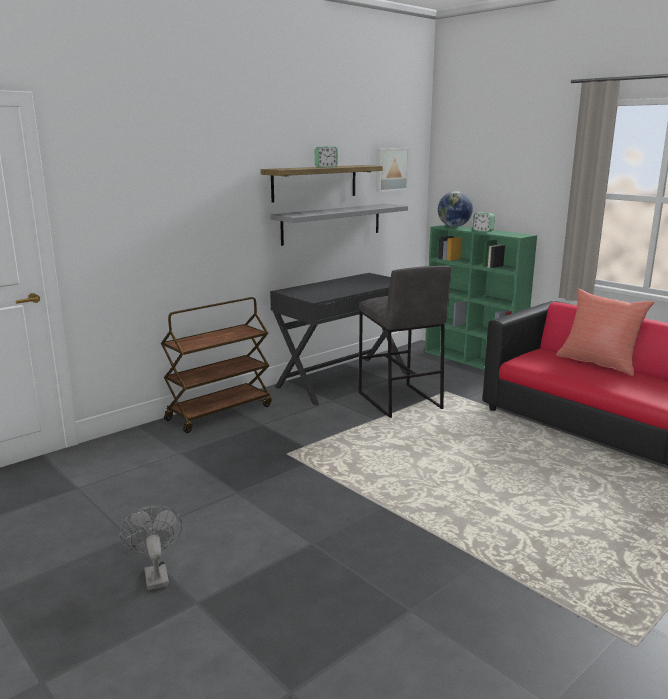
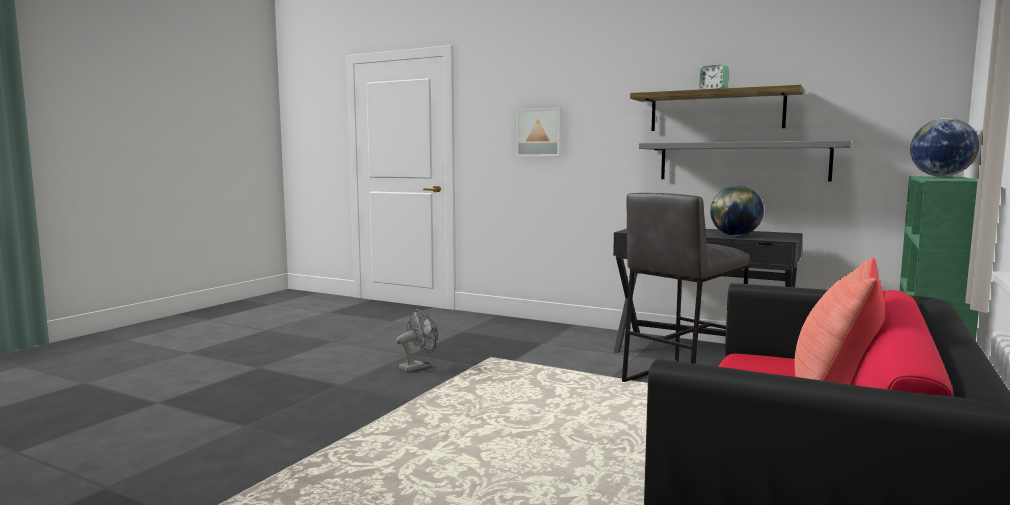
camera: 70 degrees right, 10 degrees down
(155, 574) = (289, 354): grey fan -> grey fan (418, 366)
(219, 412) = (551, 328): brown cart -> none
(370, 284) = (735, 235): none -> globe
(390, 169) = (864, 93): picture -> picture (540, 132)
(482, 231) = (941, 178): alarm clock -> none

